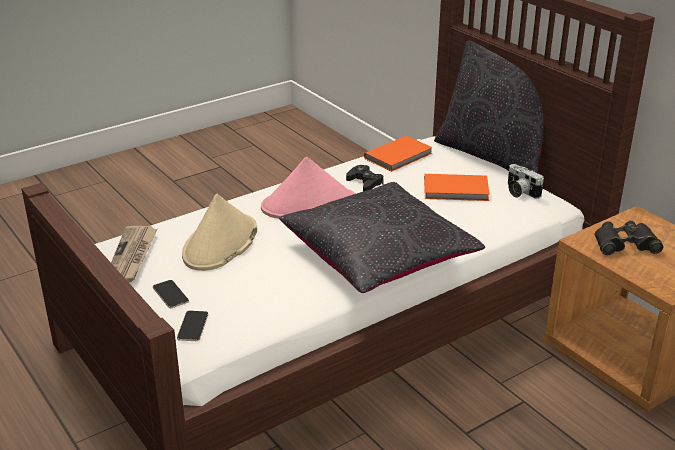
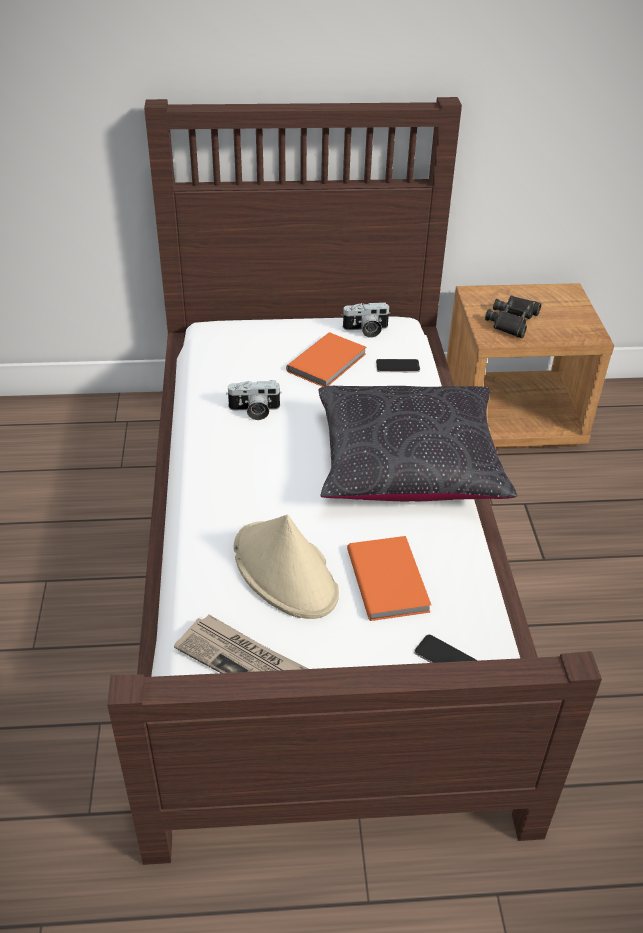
camera: 60 degrees left, 10 degrees up
(170, 294) = (365, 655): phone -> phone (397, 366)
(308, 205) = (261, 469): pink hat -> none
(365, 183) = (254, 411): black game controller -> camera
(400, 156) = (221, 364): orange book -> orange book (389, 579)
(494, 156) = (279, 313): black pillow -> none

